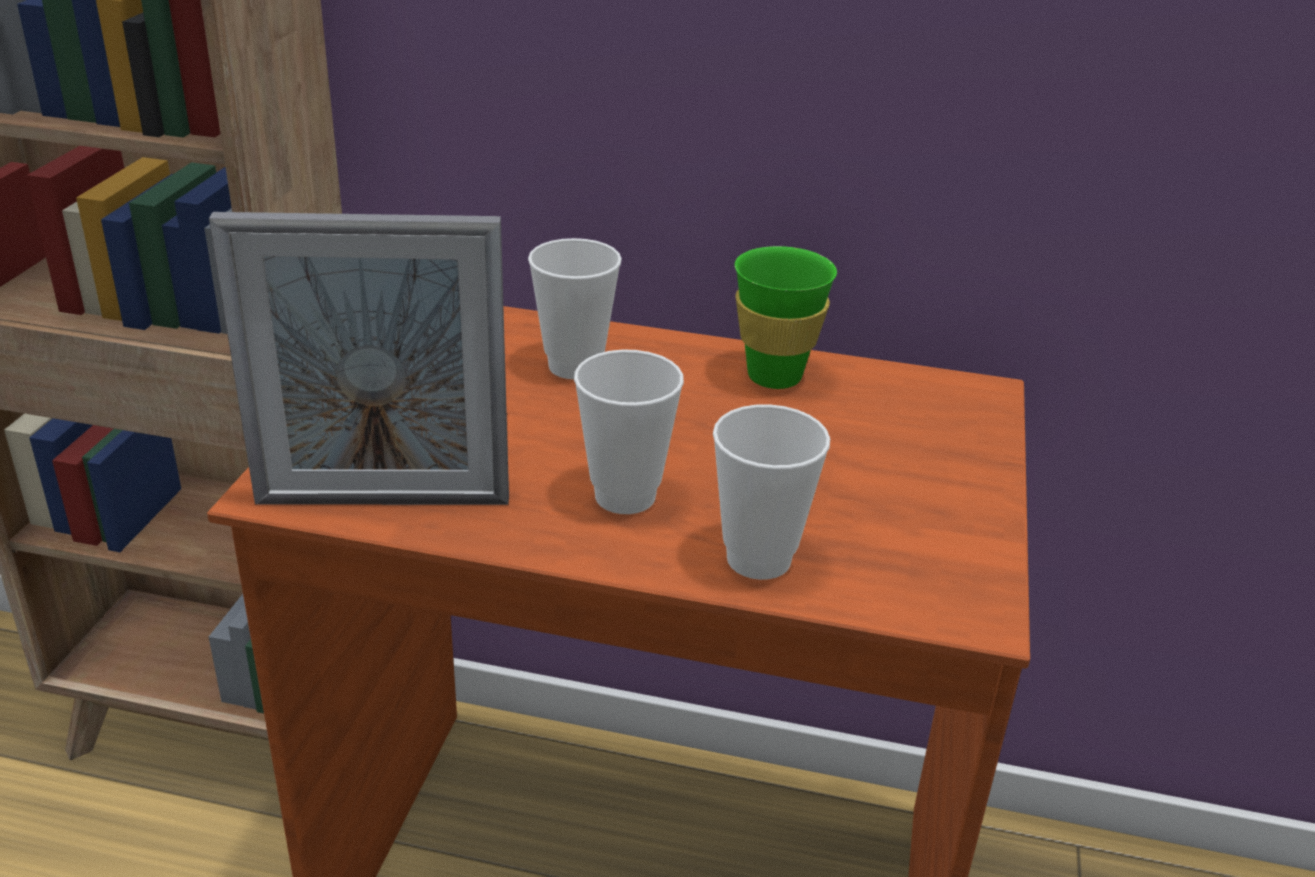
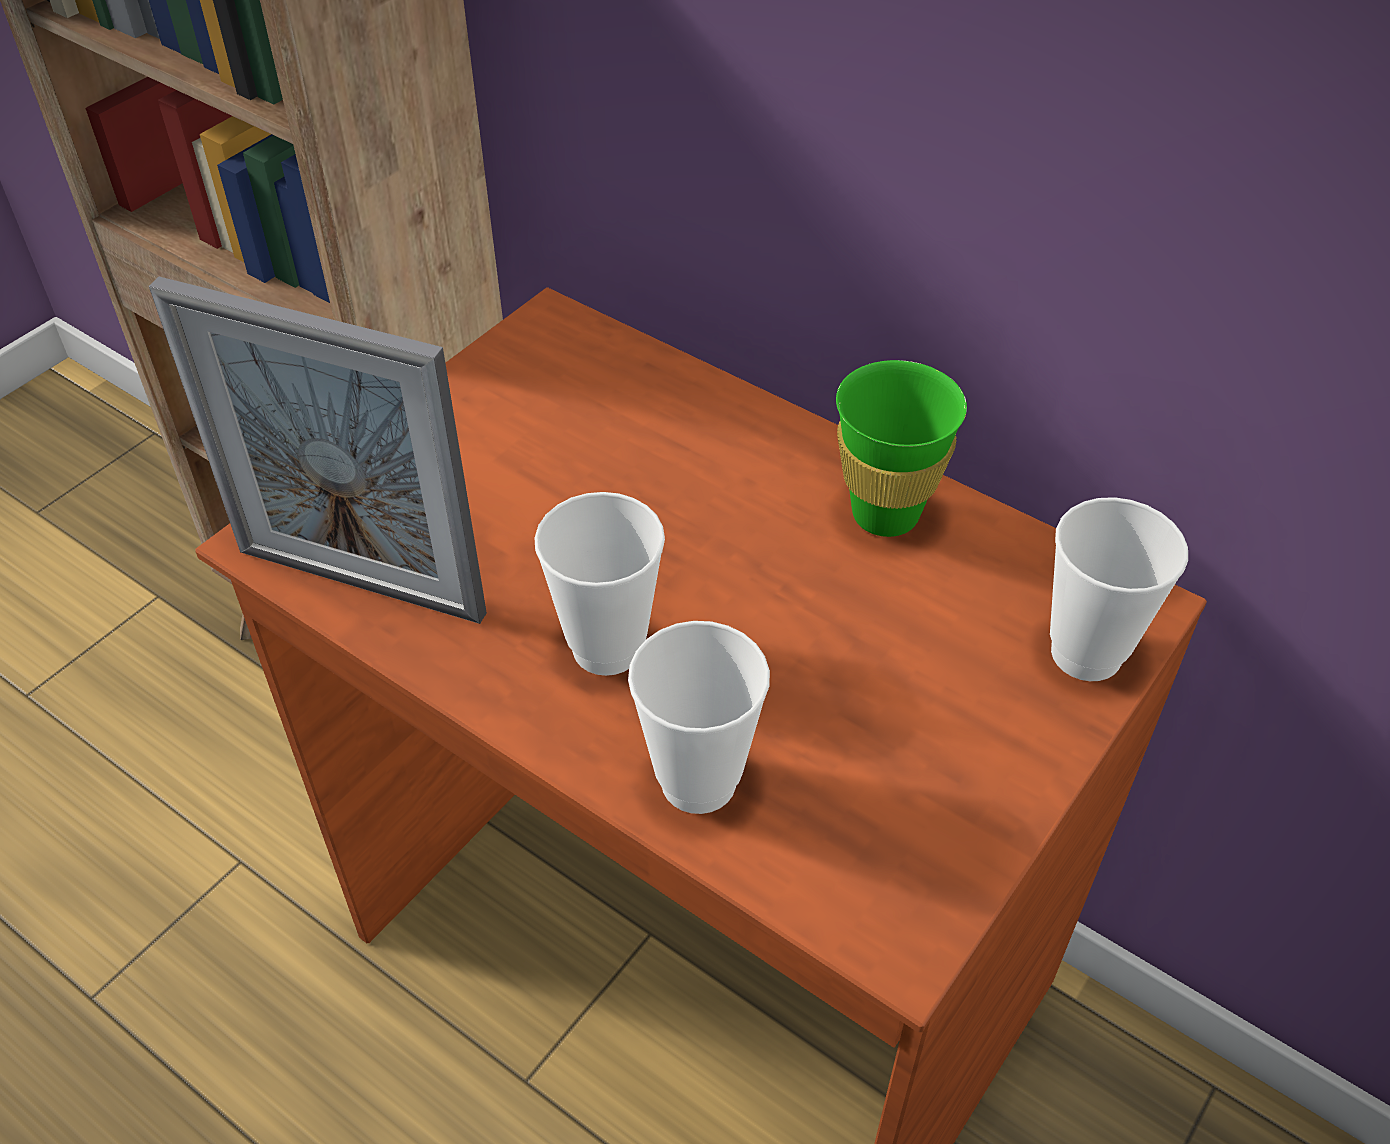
camera: 25 degrees right, 15 degrees up
(574, 366) = (663, 441): cup -> cup (1086, 653)

